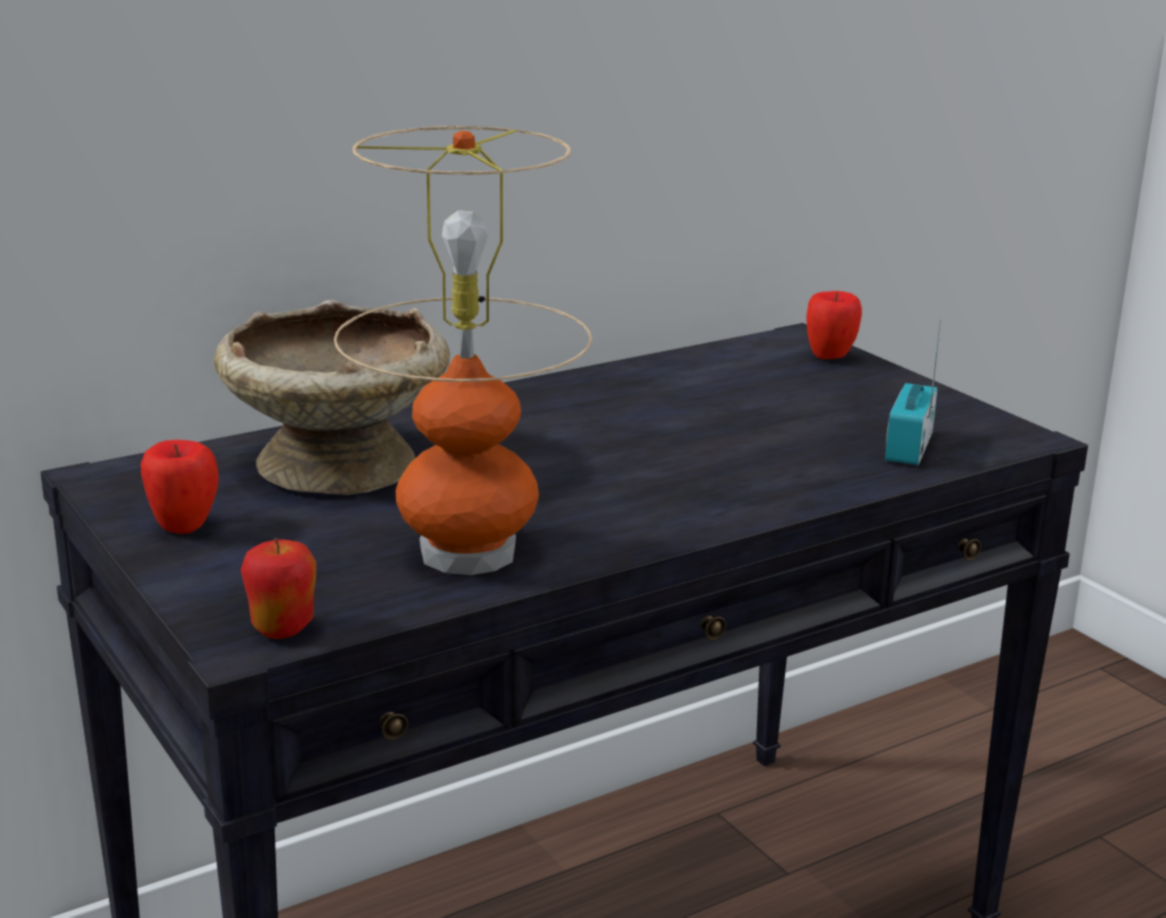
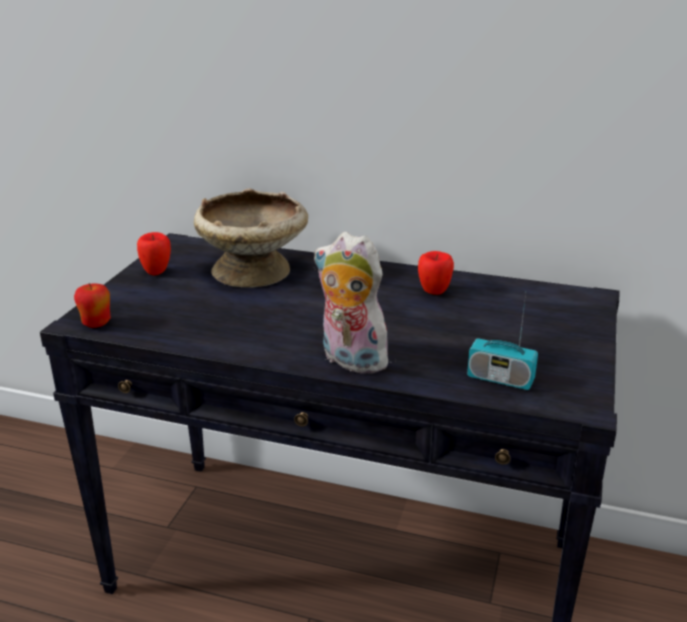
camera: 50 degrees right, 5 degrees up
(468, 552) = (209, 327): table lamp -> none
(732, 503) = (349, 360): none -> plush toy
(830, 357) = (584, 314): apple -> apple (434, 292)
(908, 448) = (500, 379): radio -> radio turned 135 degrees counterclockwise

